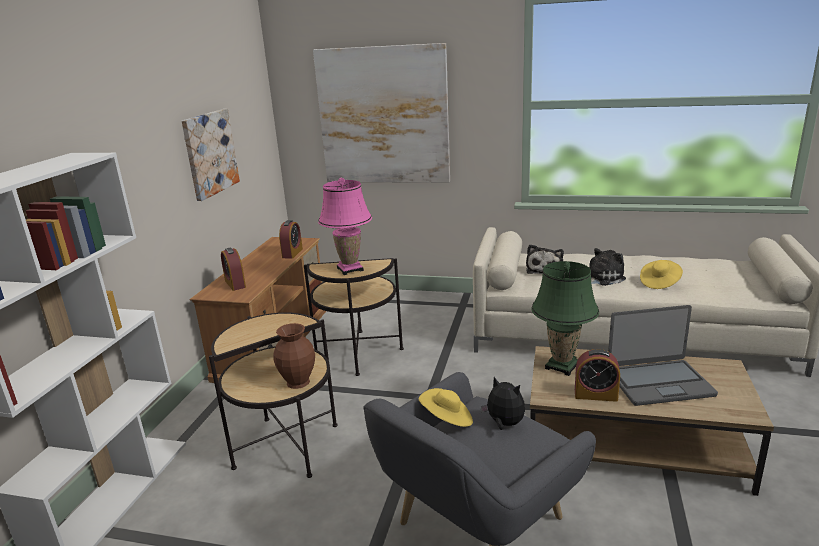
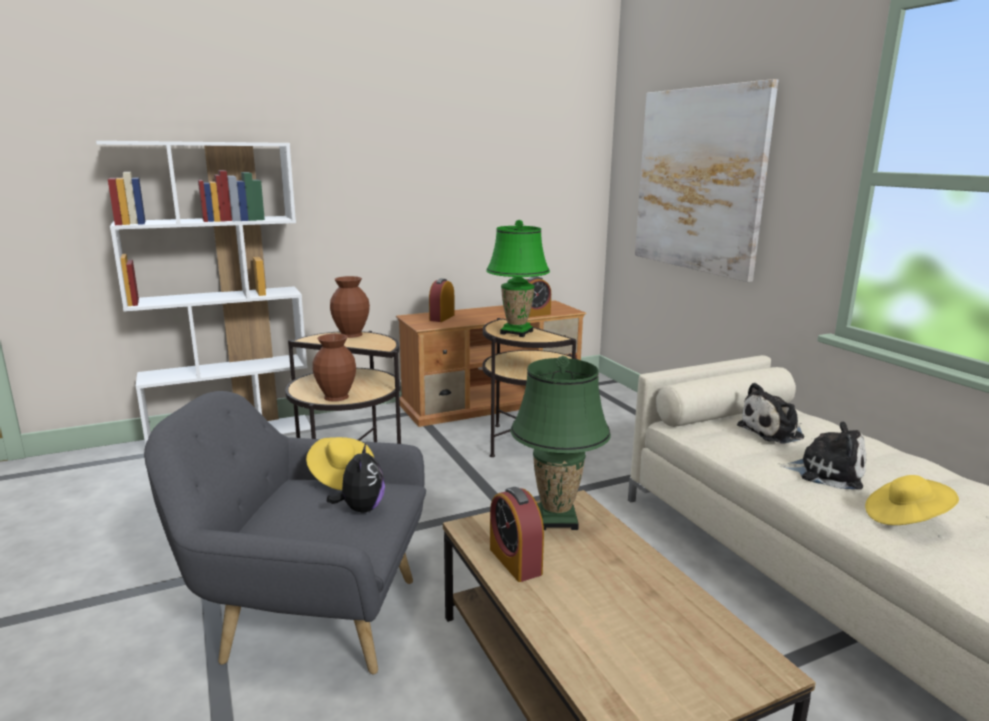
camera: 50 degrees right, 5 degrees down
(210, 153) = (477, 186): picture -> none
(245, 326) = (351, 334): none -> brown vase
(350, 269) = (517, 332): pink table lamp -> green table lamp
(659, 382) = (613, 606): laptop -> none

